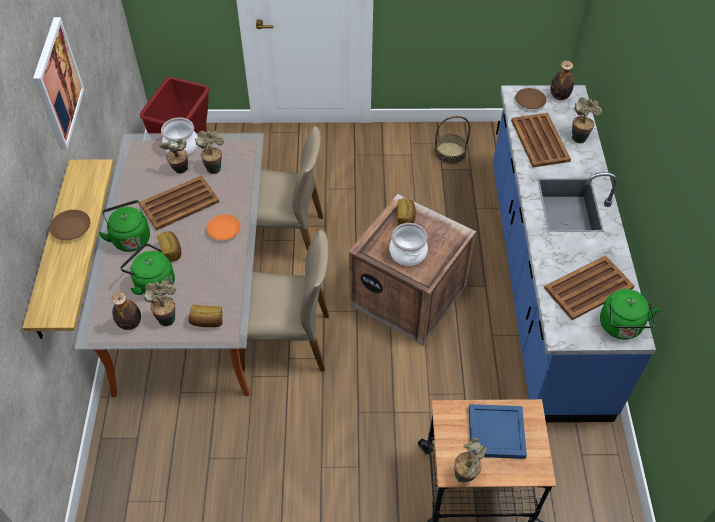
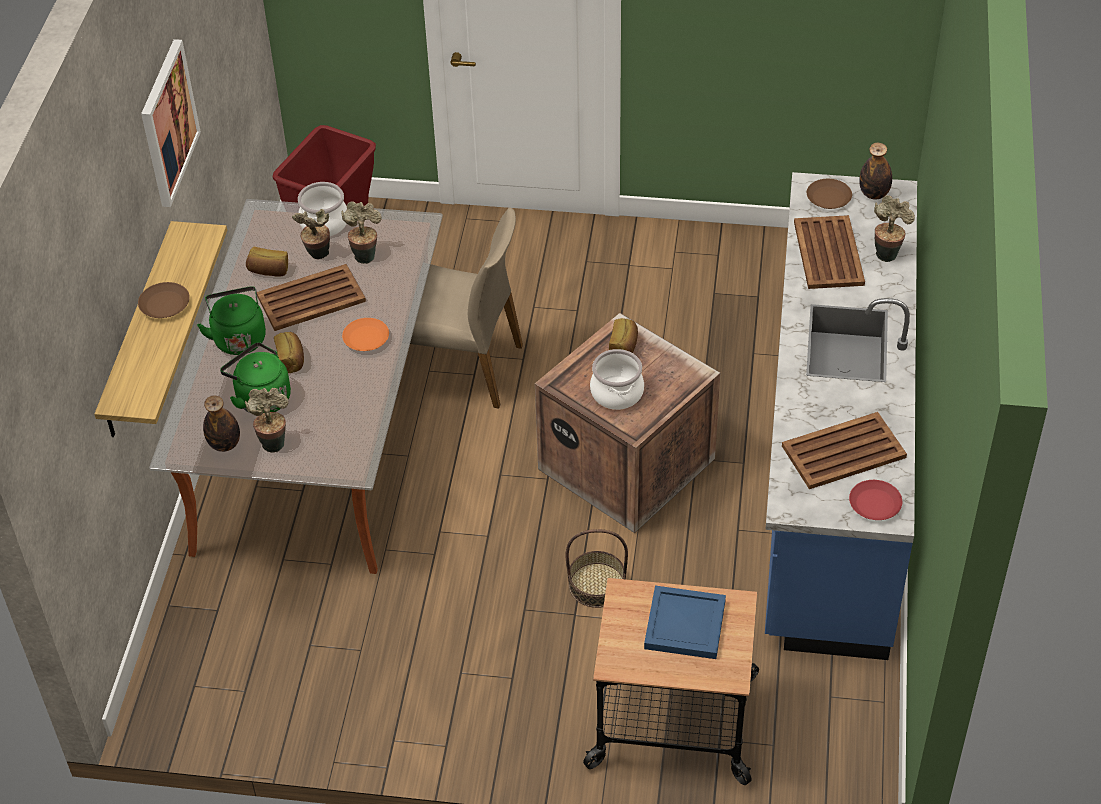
camera: 10 degrees right, 5 degrees down
(207, 322) = (325, 452): bread -> bread (269, 271)
(287, 341) = (441, 508): beige chair -> none
(450, 153) = (732, 270): basket -> basket (597, 585)
(466, 476) = (633, 670): potted plant -> none
(621, 327) = (874, 504): green kettle -> red plate

